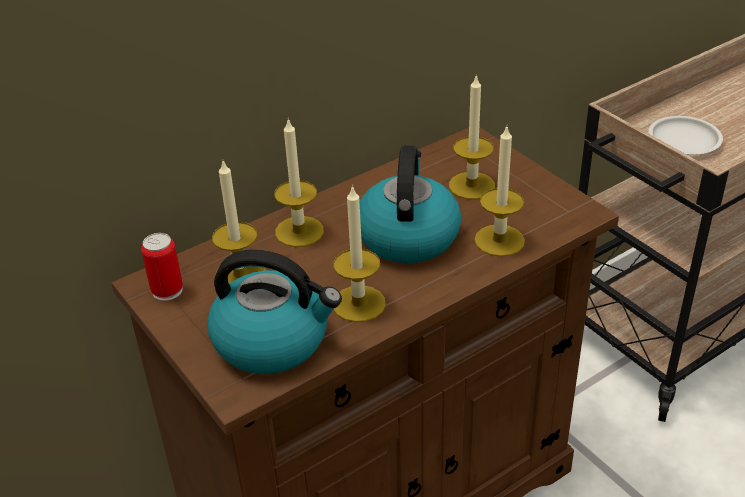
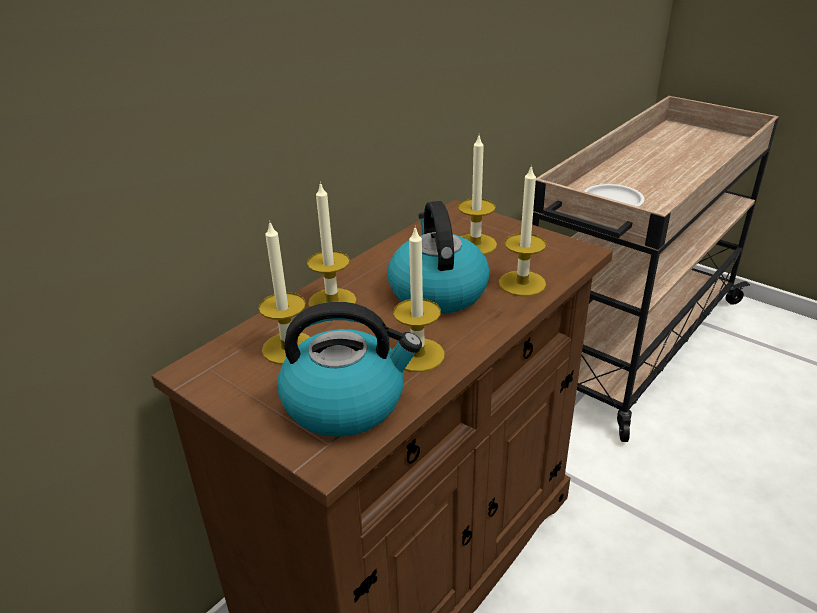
camera: 15 degrees left, 5 degrees down
(167, 290) = (216, 373): can -> none

